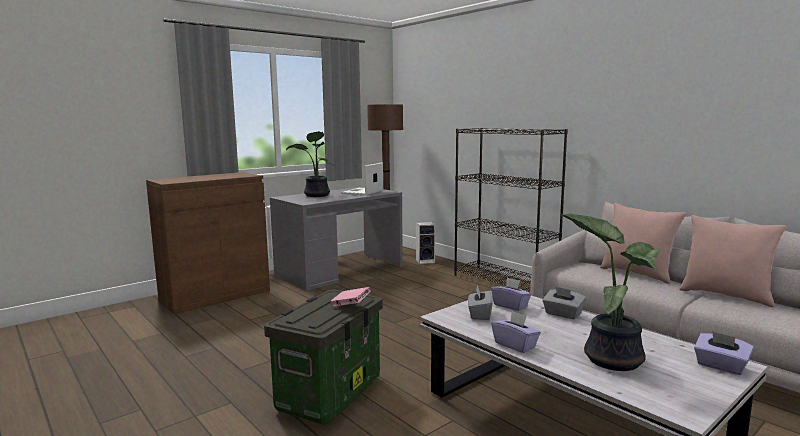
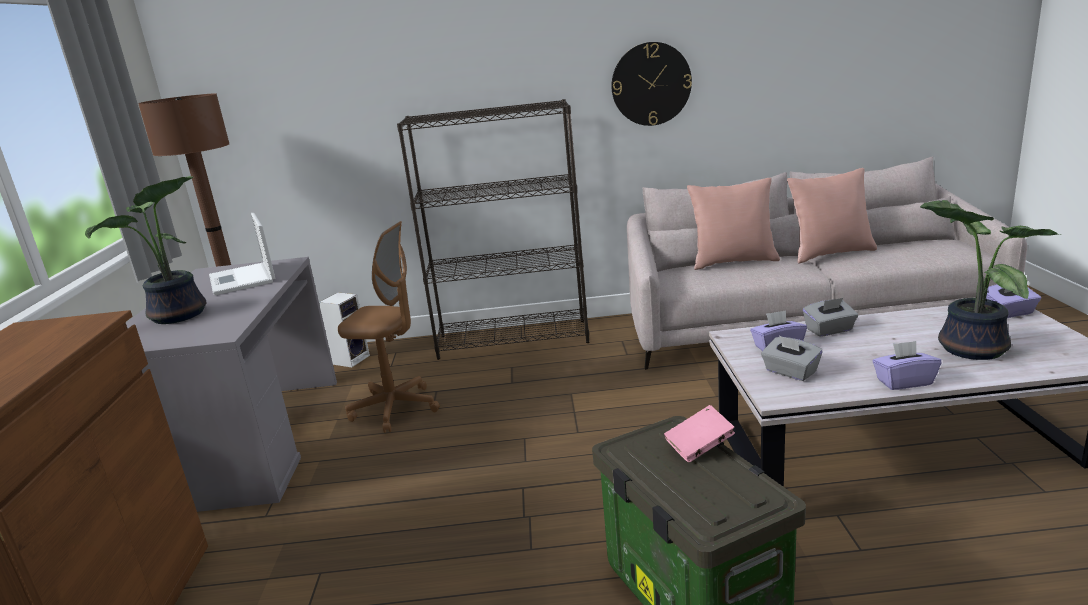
camera: 50 degrees left, 10 degrees up
(398, 283) = (395, 409): none -> brown office chair
(630, 126) = (651, 84): none -> wall clock

